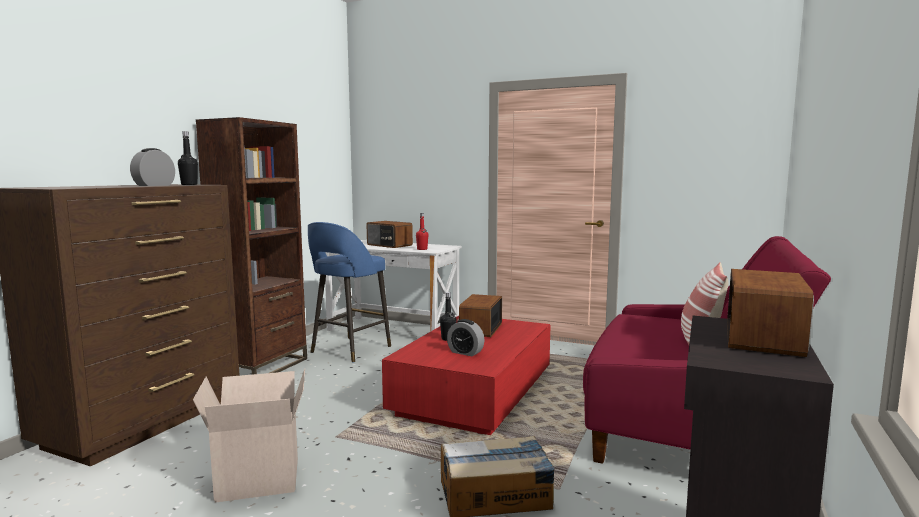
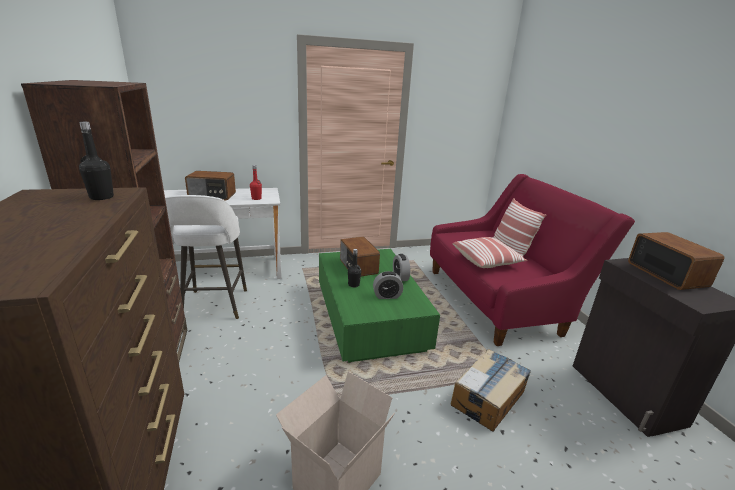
camera: 40 degrees left, 15 degrees up
(154, 185) = (79, 215): alarm clock -> alarm clock (400, 277)
(349, 350) = (214, 306): blue stool -> white stool
(474, 393) = (369, 317): red coffee table -> green coffee table
(631, 341) = (486, 261): none -> pillow

